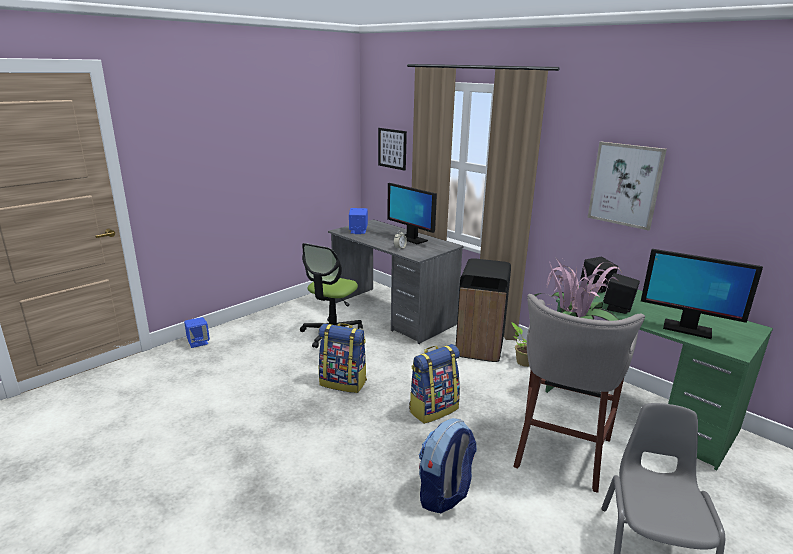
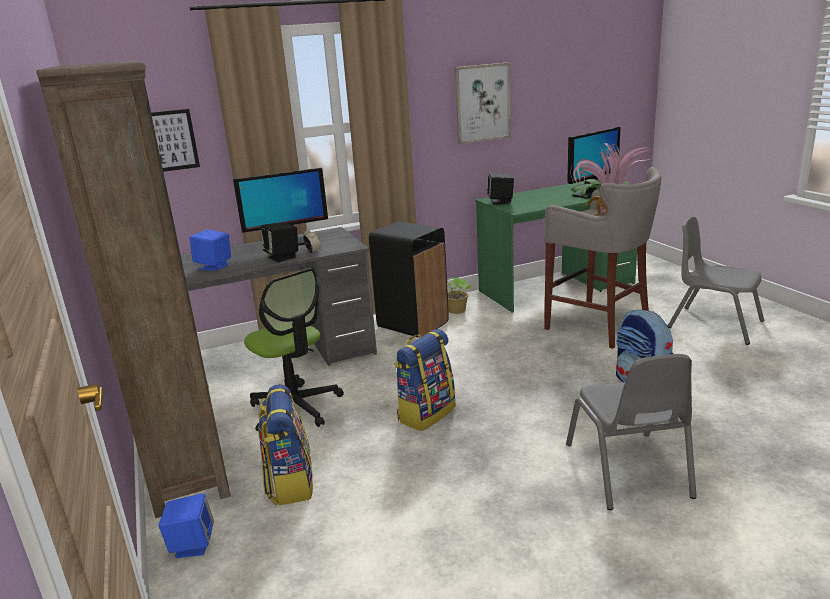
camera: 65 degrees left, 0 degrees up
(272, 318) = (185, 456): none -> brown bookcase
(292, 494) = (627, 470): none -> grey chair
(433, 409) = (511, 368): backpack -> backpack (289, 483)
(618, 308) = (544, 202): black speaker -> black speaker (282, 257)

